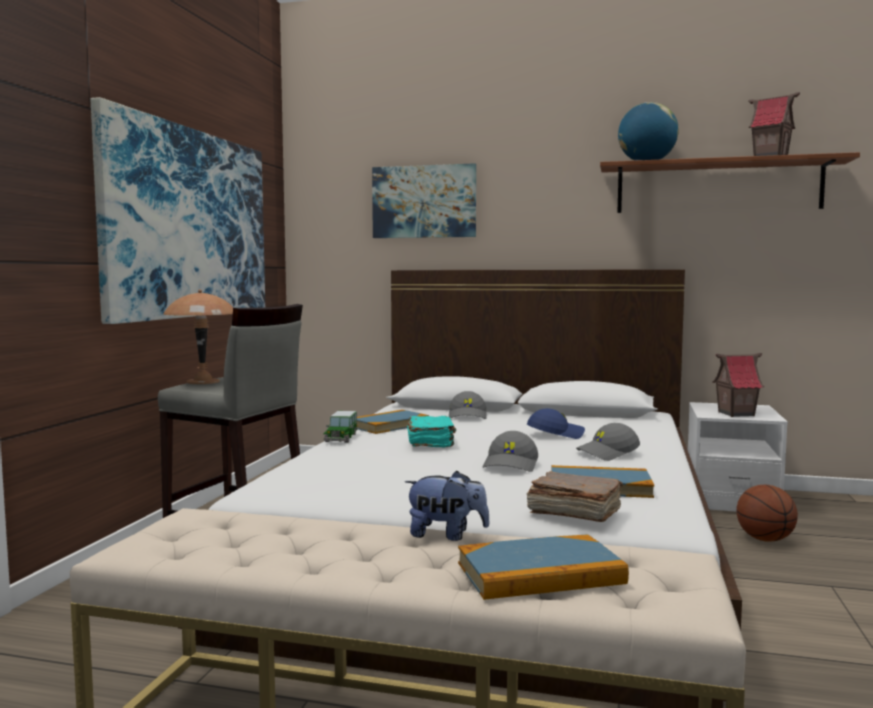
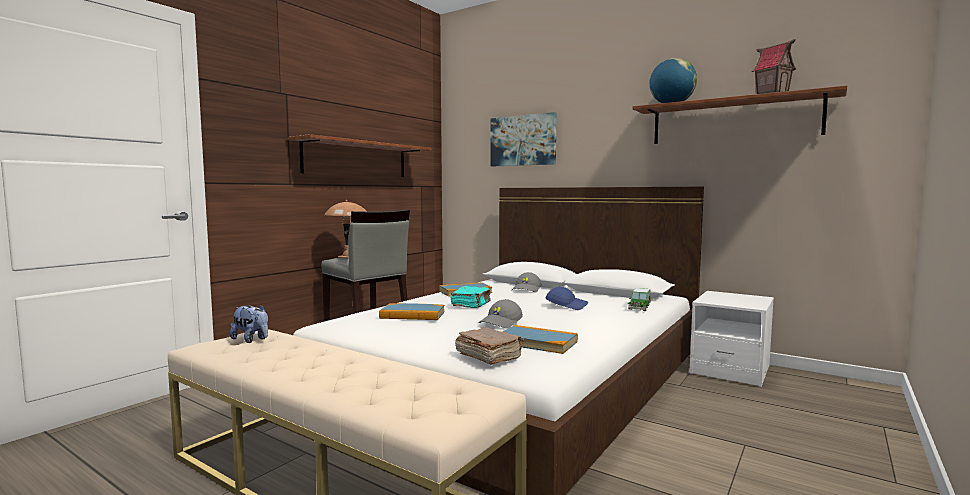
camera: 20 degrees right, 0 degrees up
(189, 224) = (356, 159): picture -> shelf
(341, 438) = (422, 297): toy car -> toy car (639, 307)
(446, 535) = (371, 359): plush toy -> plush toy (252, 340)
(540, 574) = (381, 388): book -> book (412, 315)
(608, 454) = (581, 322): grey cap -> none
(735, 414) = (729, 301): toy house -> none
(764, 539) = (725, 402): basketball -> none

